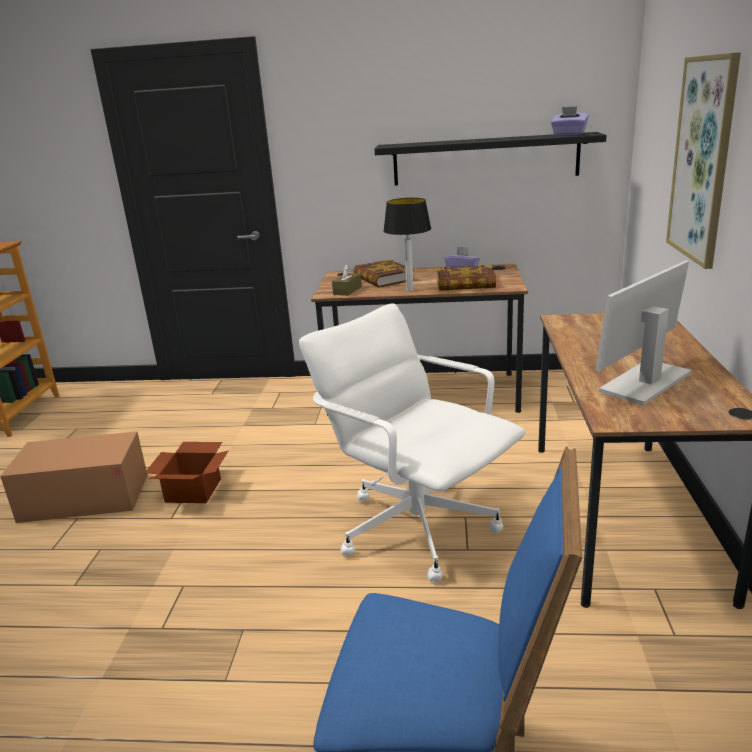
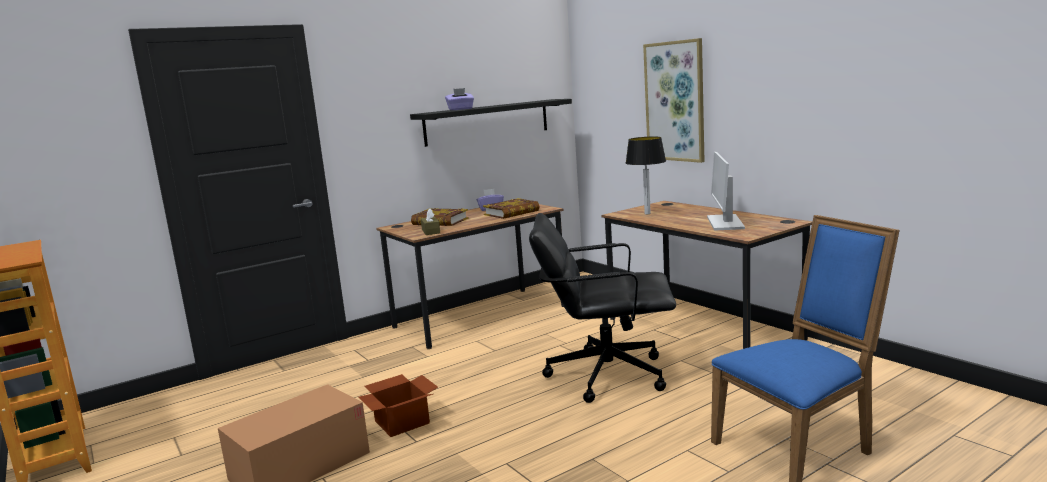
camera: 40 degrees left, 10 degrees down
(410, 291) = (482, 222): table lamp -> table lamp (648, 213)
(417, 526) = (605, 374): white office chair -> black office chair
(568, 134) = (543, 100): purple tissue box -> purple tissue box (460, 109)

